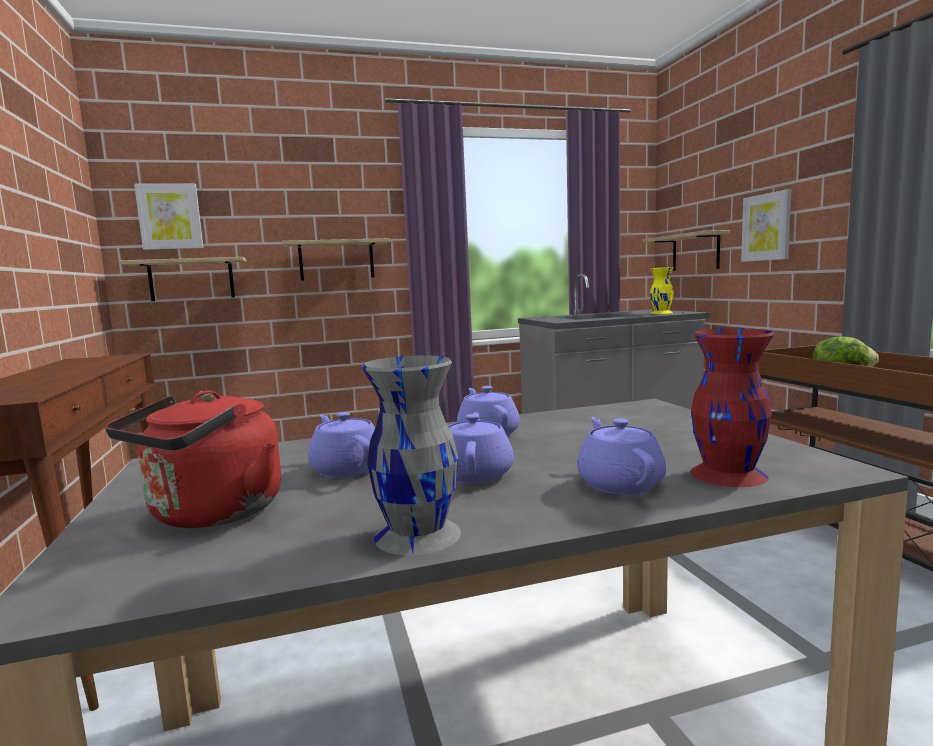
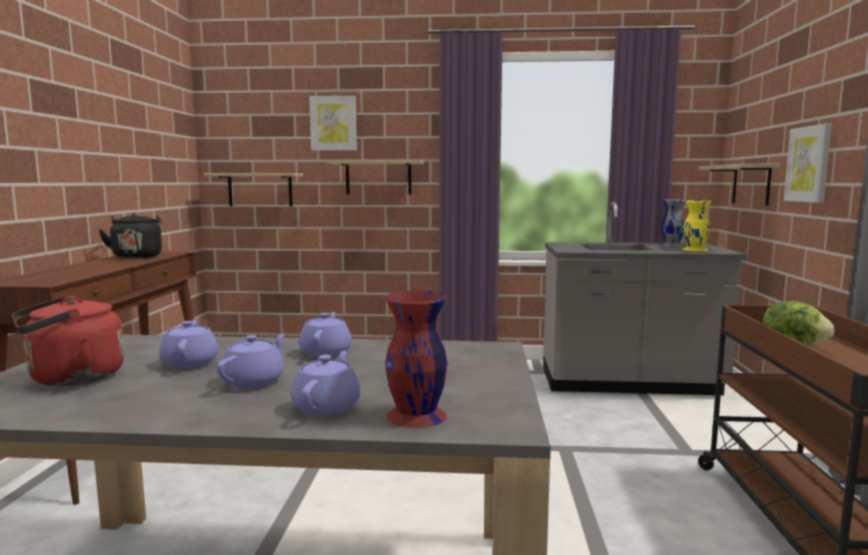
camera: 20 degrees right, 0 degrees up
(83, 363) = (137, 256): none -> black kettle
(170, 216) = (247, 137): picture -> picture (333, 123)
(417, 533) = (146, 413): grey vase -> grey vase (671, 245)

